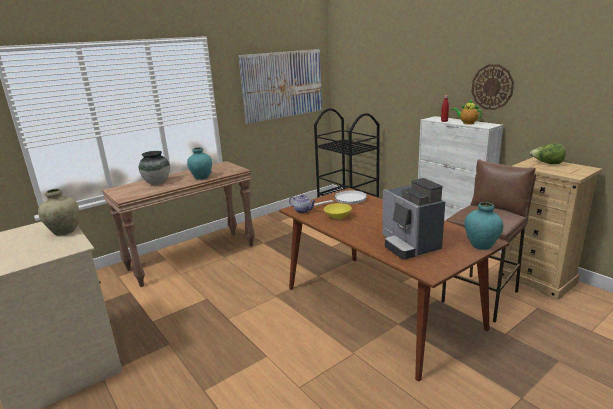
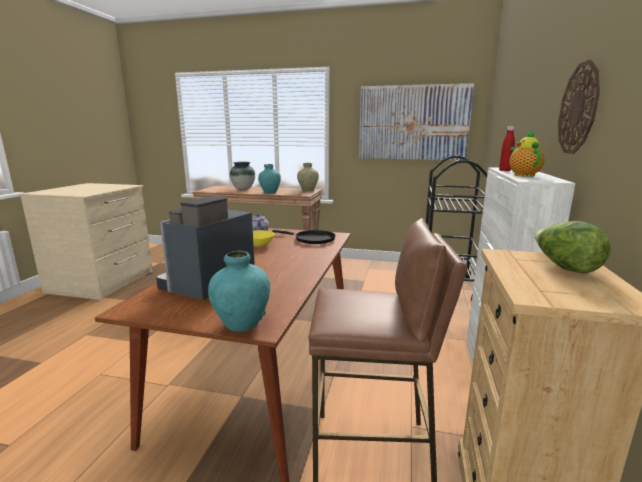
camera: 50 degrees right, 5 degrees down
(64, 231) = (110, 189): beige vase -> beige vase (308, 190)
(348, 200) = (312, 239): white frying pan -> black frying pan

